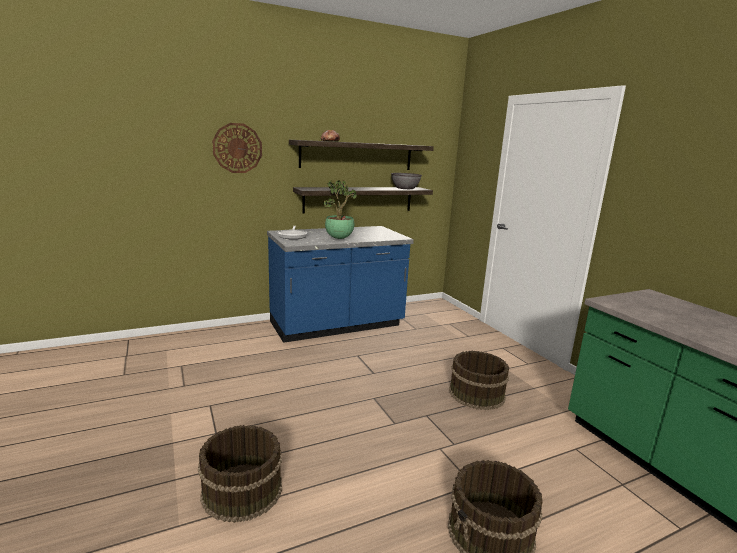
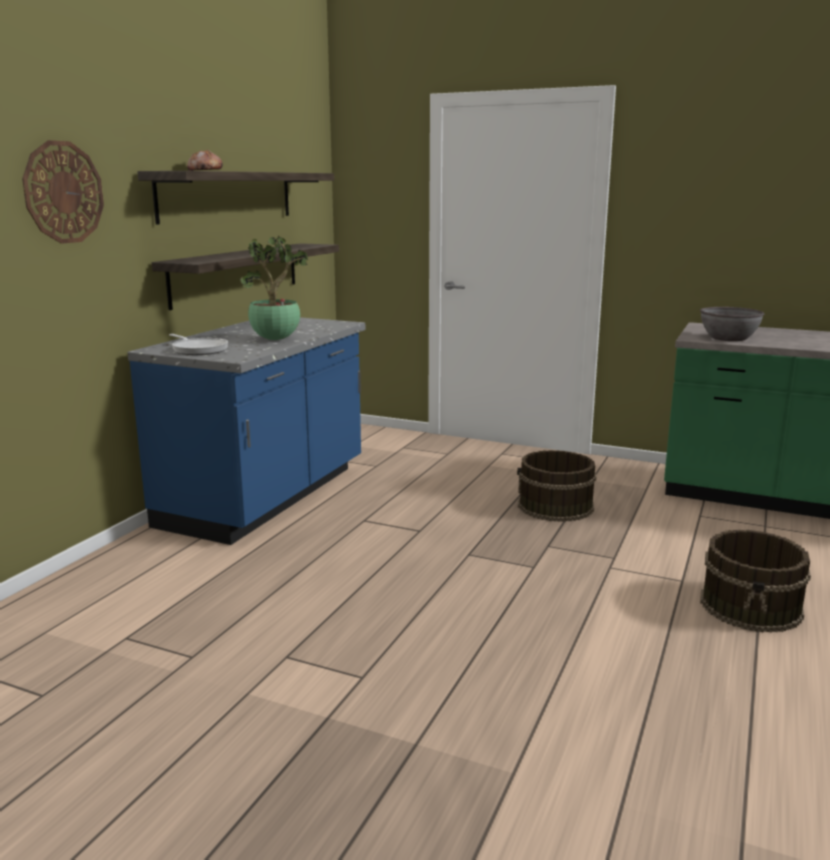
camera: 40 degrees left, 0 degrees up
(241, 491) = (510, 705): brown bucket -> none
(405, 188) = (298, 246): grey bowl -> grey bowl (728, 338)

